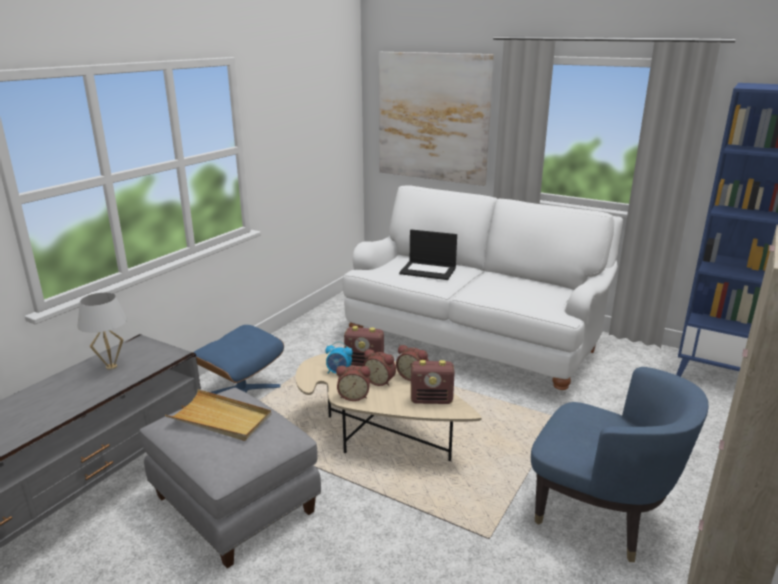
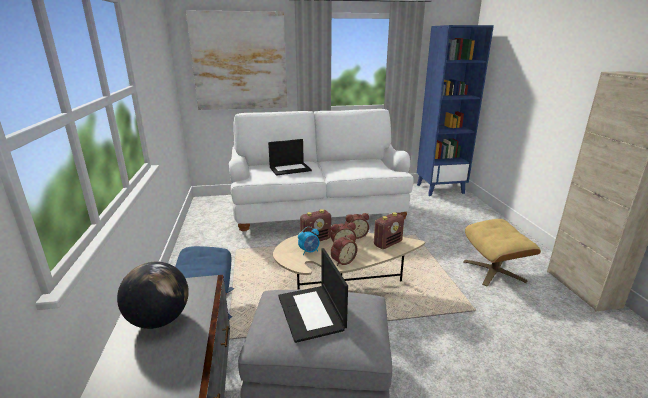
camera: 40 degrees left, 0 degrees up
(111, 367) = (159, 320): white table lamp -> globe
(220, 418) = (312, 313): beige tray -> laptop
(600, 514) = (494, 271): blue armchair -> beige ottoman

